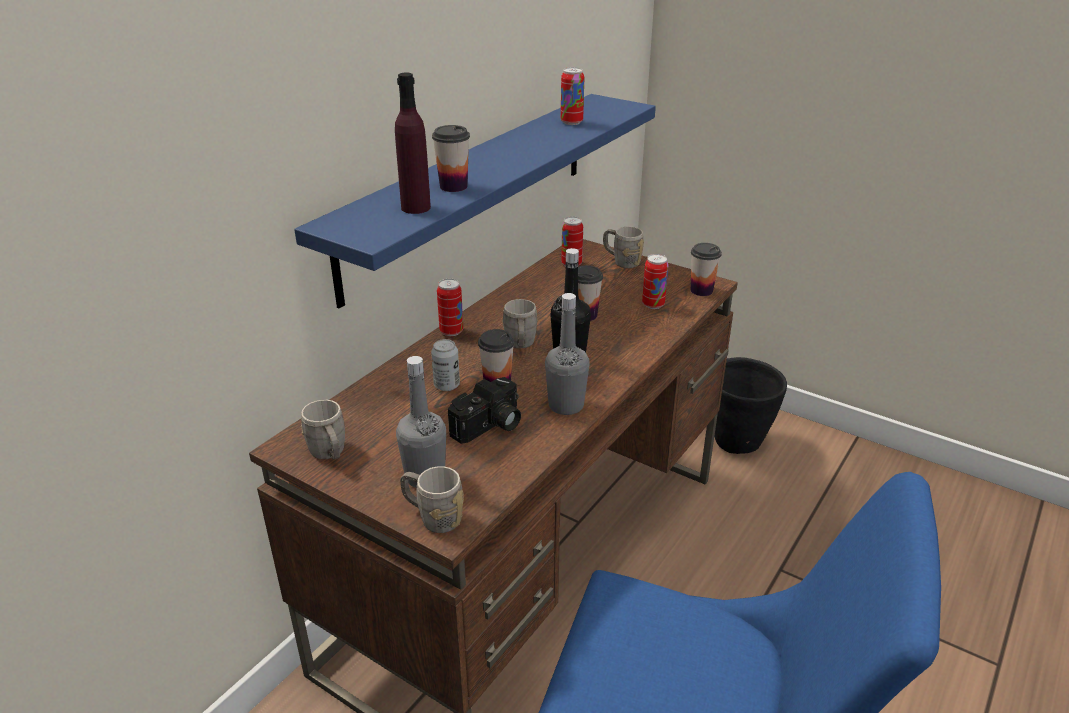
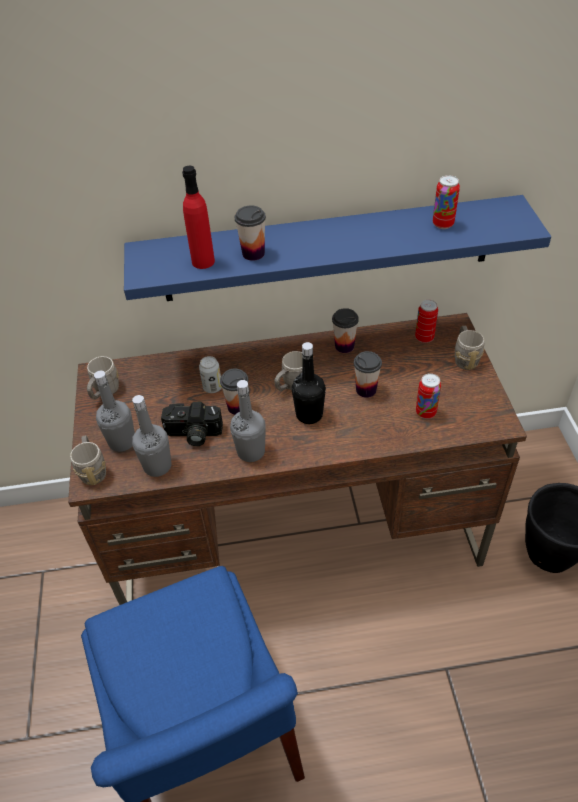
camera: 50 degrees right, 15 degrees up
(416, 208) = (203, 261): purple bottle -> red bottle
(451, 331) = (269, 347): can -> none
(497, 469) = (157, 466): none -> grey bottle
(701, 290) = (482, 424): cup -> cup (344, 346)

